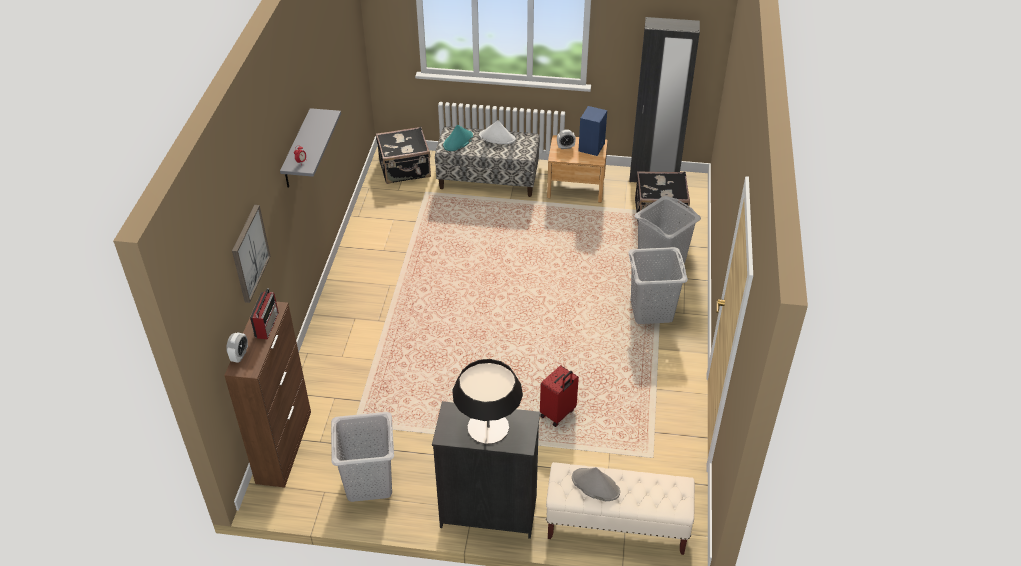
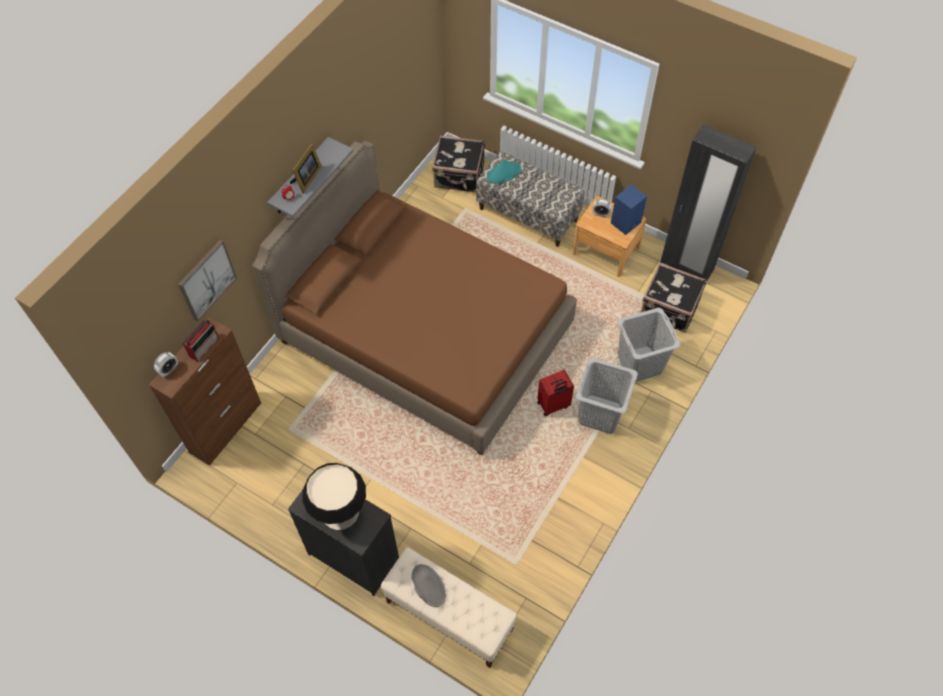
camera: 25 degrees right, 15 degrees up
(309, 143) = (307, 179): none -> picture frame
(369, 482) = (274, 489): grey laundry basket -> none
(448, 301) = (425, 334): none -> brown bed
(497, 137) = (542, 181): white hat -> none
(558, 414) = (459, 487): red suitcase -> red suitcase (553, 405)

